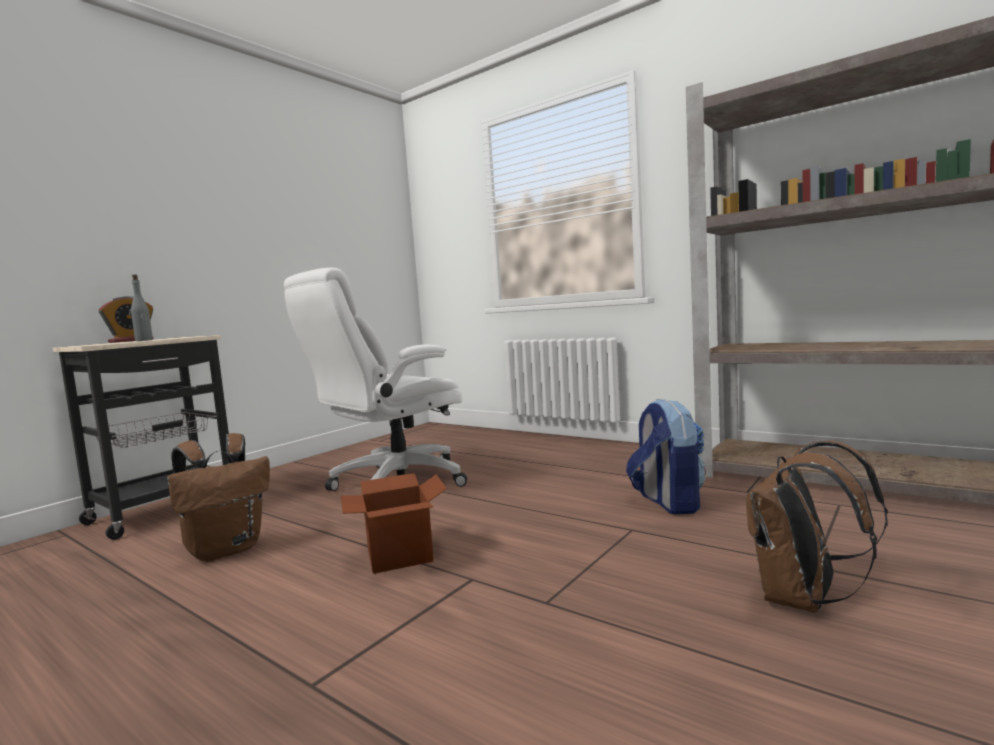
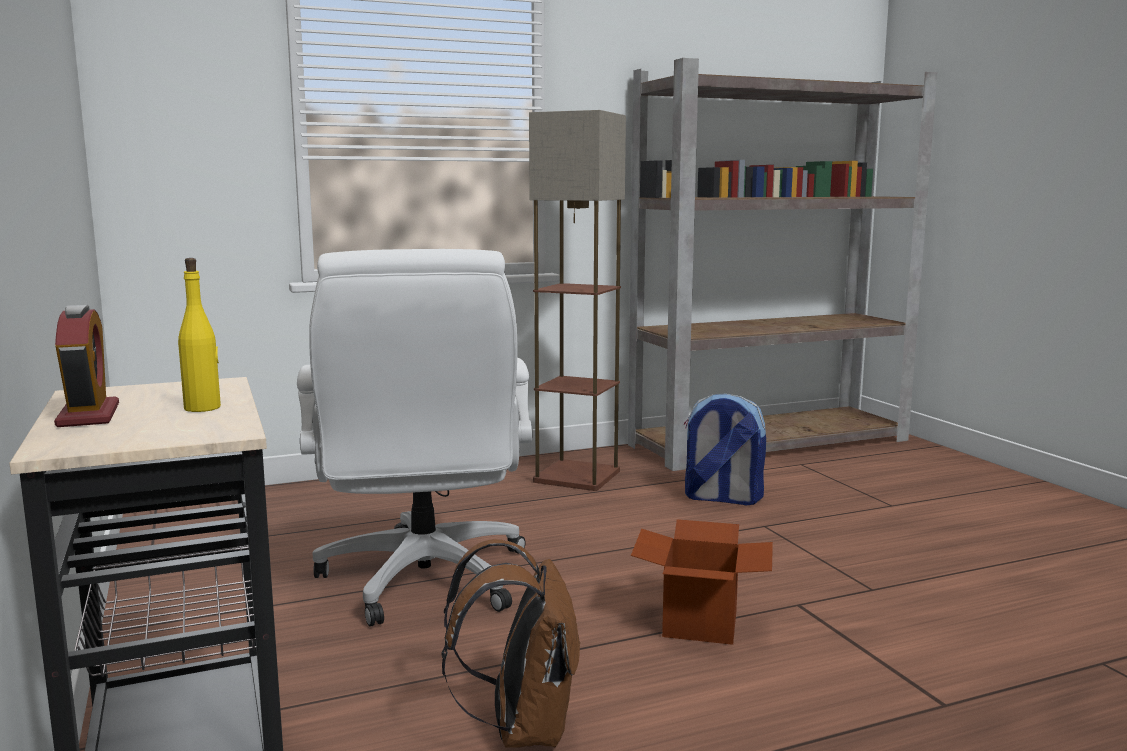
camera: 60 degrees left, 5 degrees up
(144, 340) = (203, 408): grey bottle -> yellow bottle
(621, 461) = (578, 477): none -> floor lamp
(803, 600) = (934, 524): brown backpack -> none

